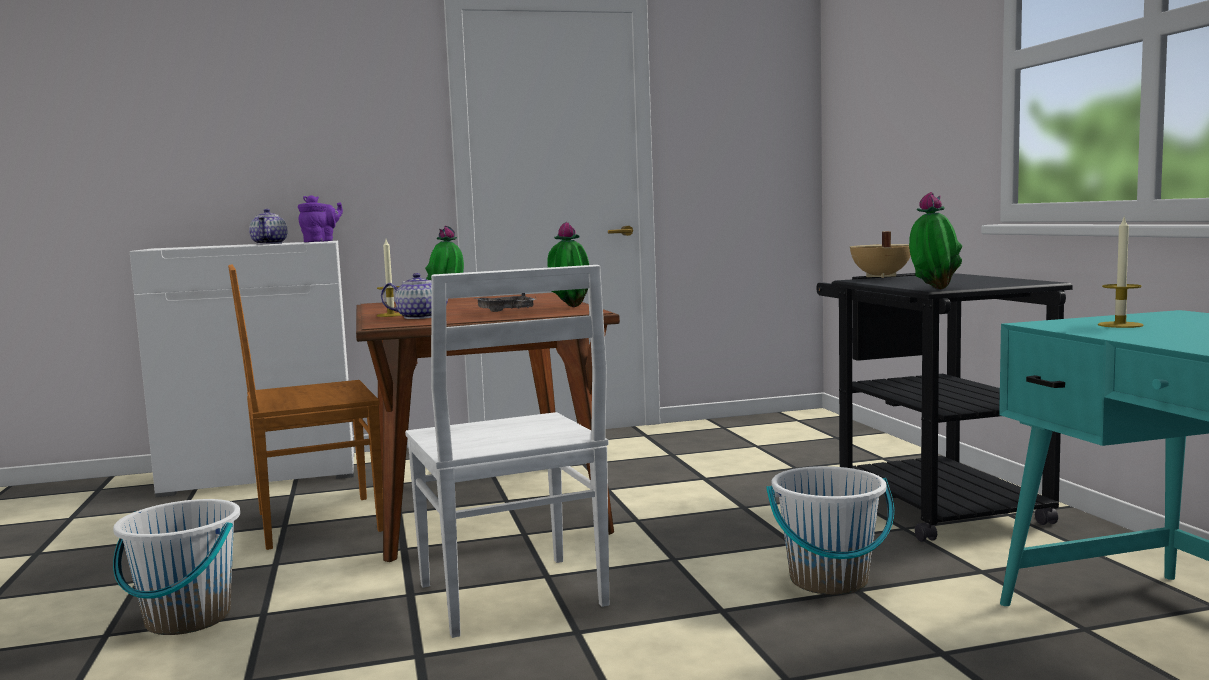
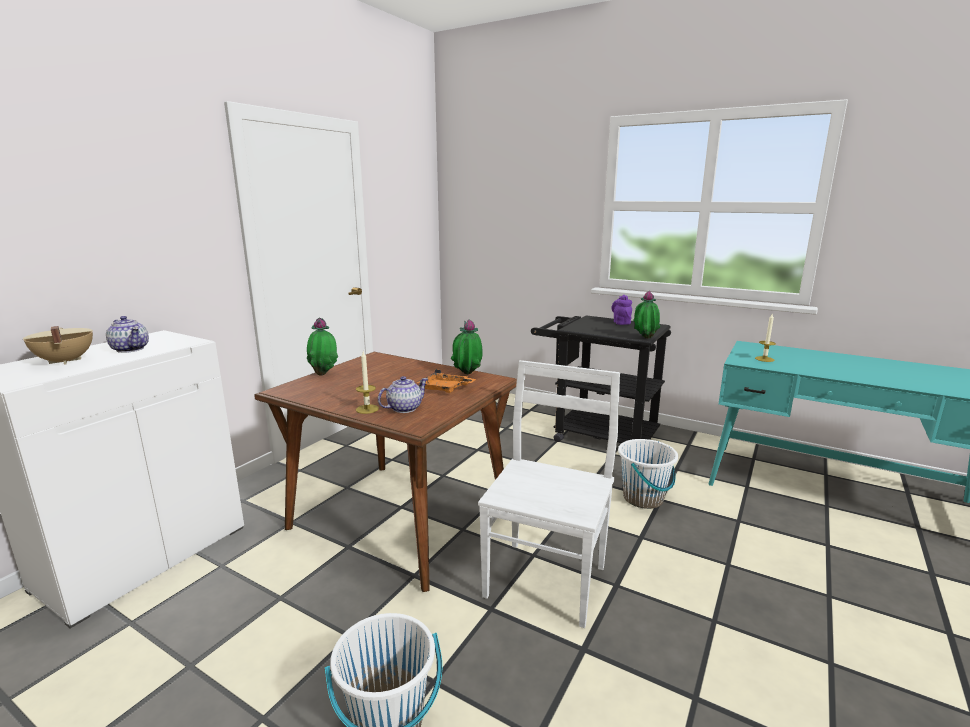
camera: 45 degrees left, 10 degrees up
(314, 522) = (301, 583): brown chair -> none
(321, 241) = (178, 339): purple teapot -> purple teapot (621, 322)
(506, 312) = (445, 389): grey tray -> orange tray
(513, 597) = (546, 579): white chair -> white chair turned 90 degrees counterclockwise
(879, 276) = (574, 324): beige cooking pot -> beige cooking pot (64, 361)

